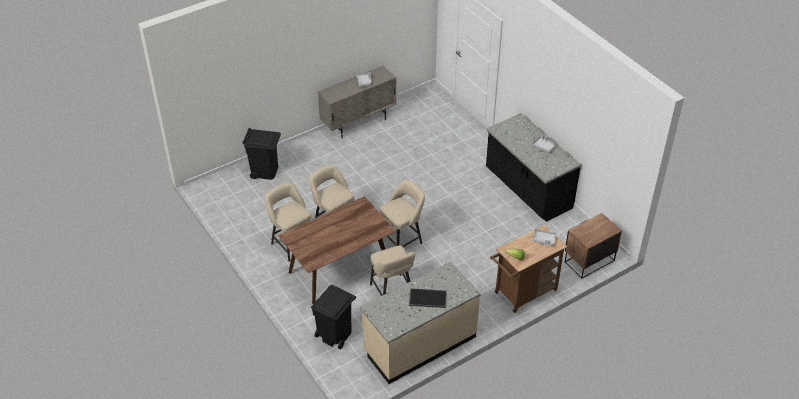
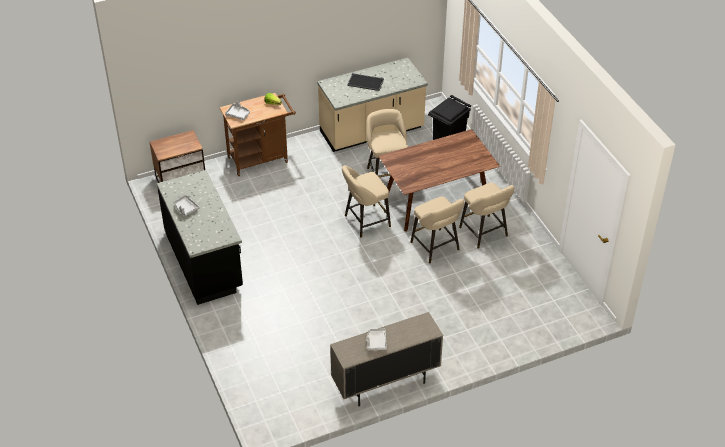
camera: 170 degrees left, 0 degrees up
(265, 171) = (515, 326): black trash can -> none

